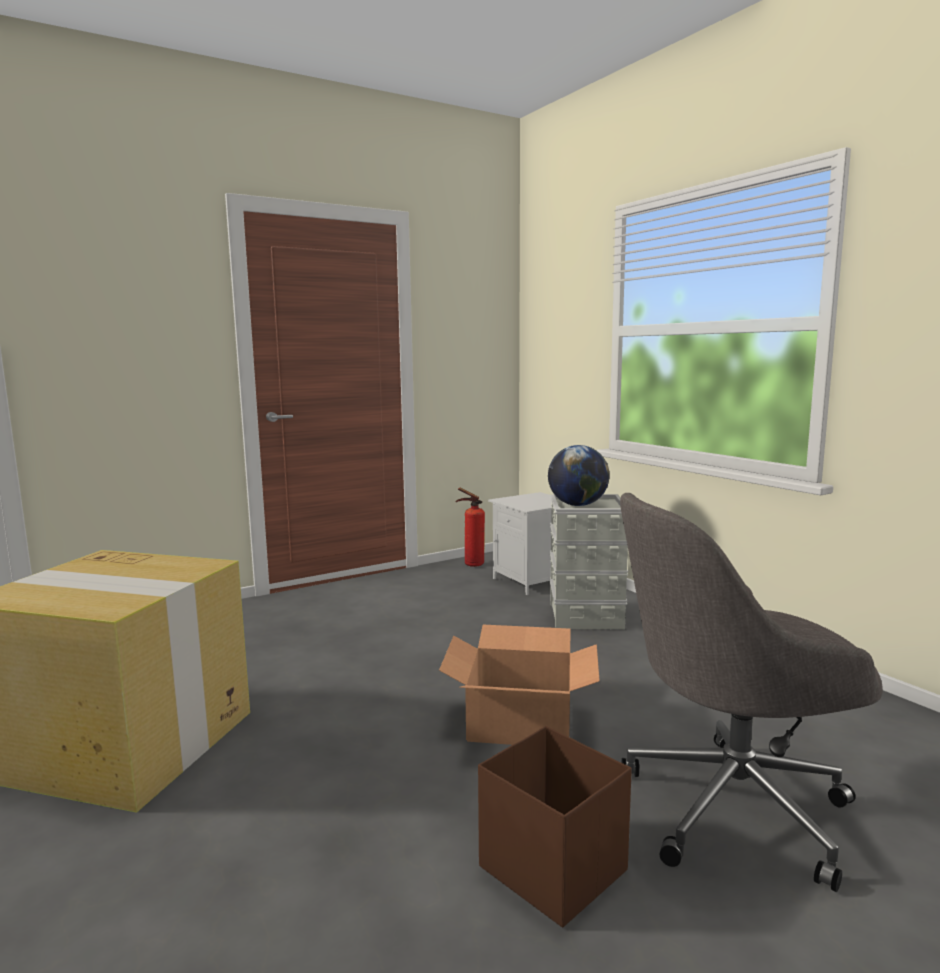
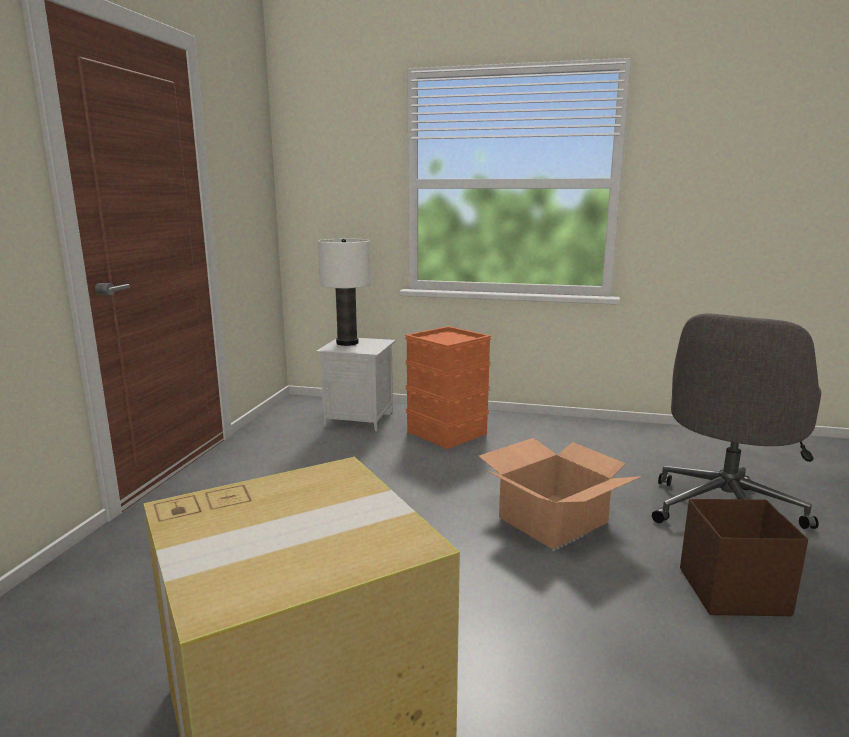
camera: 45 degrees left, 5 degrees up
(471, 564) = (280, 420): fire extinguisher -> none
(530, 498) = (347, 343): none -> white table lamp
(577, 505) = (440, 340): globe -> none
(586, 616) = (448, 433): grey storage box -> orange storage box

